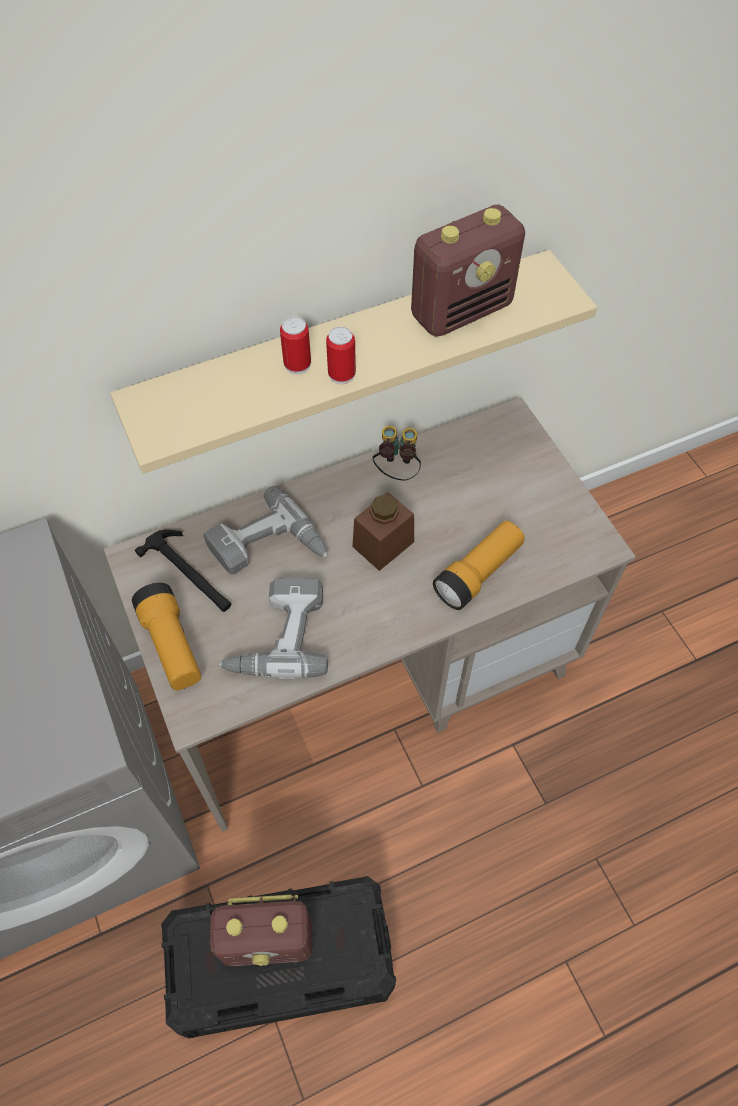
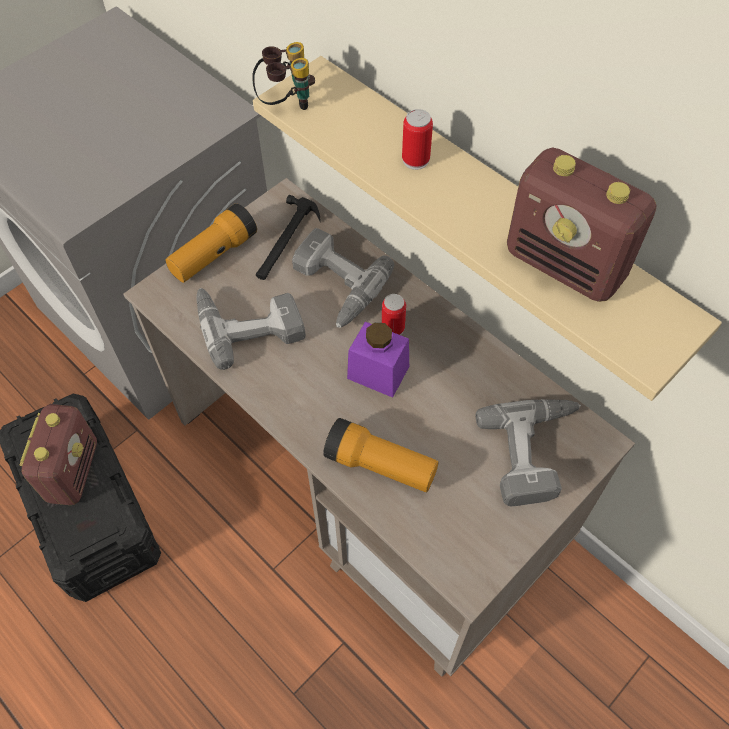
camera: 70 degrees right, 0 degrees up
(268, 940) = (73, 470): radio -> radio turned 150 degrees counterclockwise
(341, 374) = (420, 195): can -> can (393, 328)
(383, 544) = (378, 372): brown jar -> purple jar
(396, 471) = (469, 356): binoculars -> binoculars (286, 103)
(507, 461) = (536, 453): none -> power drill

